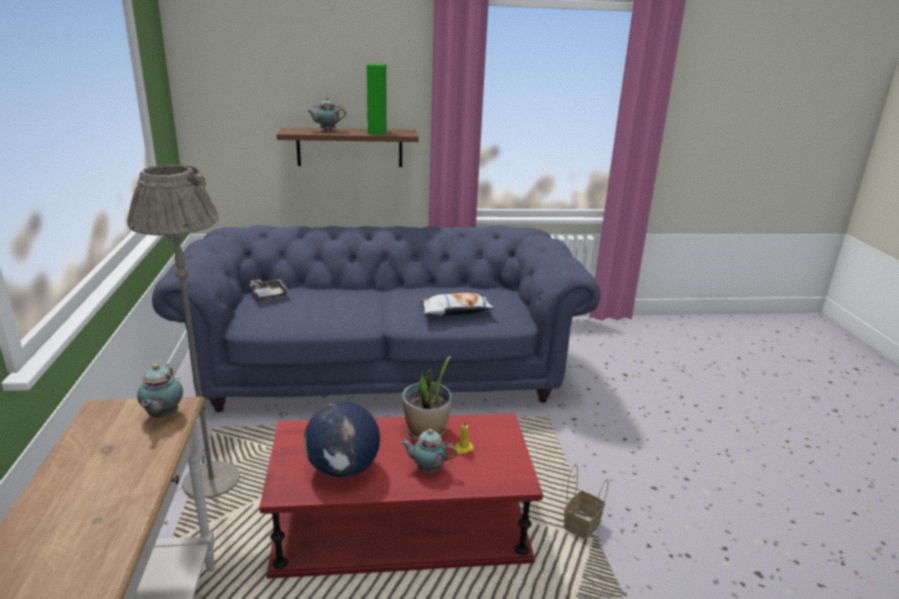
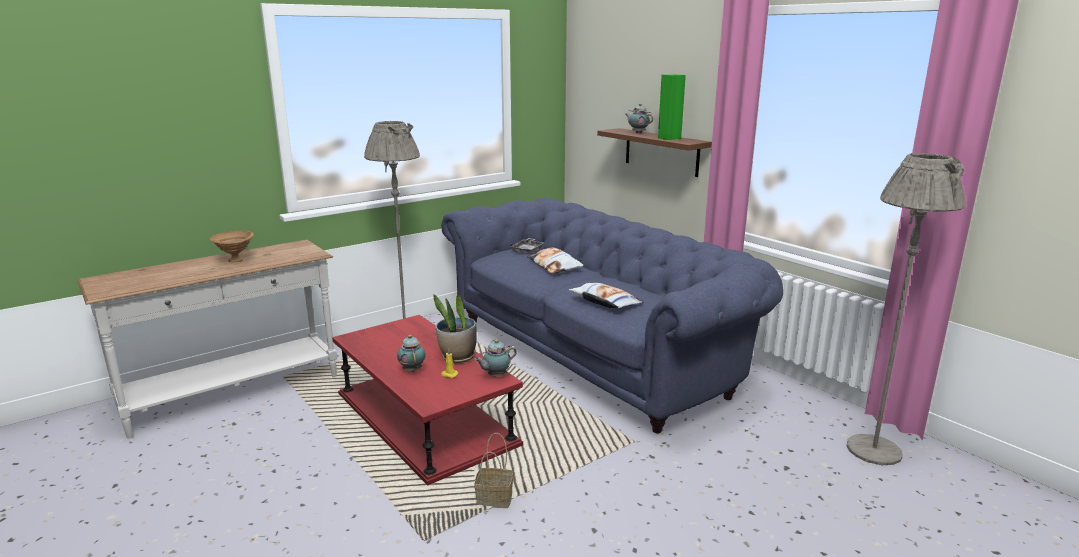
camera: 60 degrees right, 5 degrees down
(93, 486) = (236, 260): none -> brown bowl
(162, 416) = (303, 253): teapot -> teapot (495, 376)
(335, 299) = (554, 266): none -> pillow
(343, 469) = (386, 346): globe -> none
(626, 338) = (873, 450): none -> grey floor lamp

